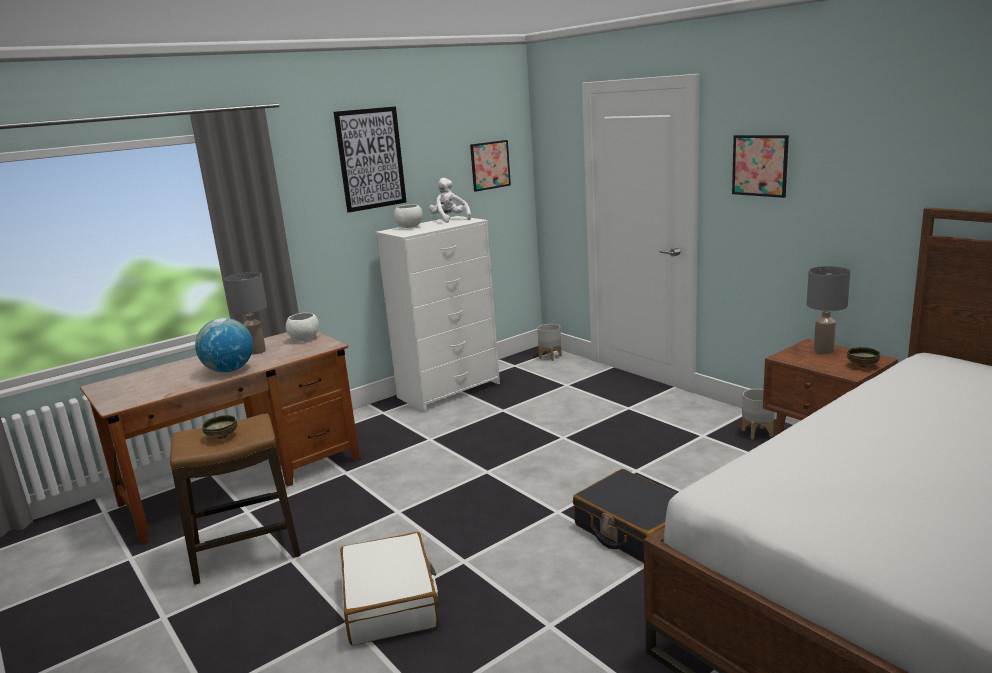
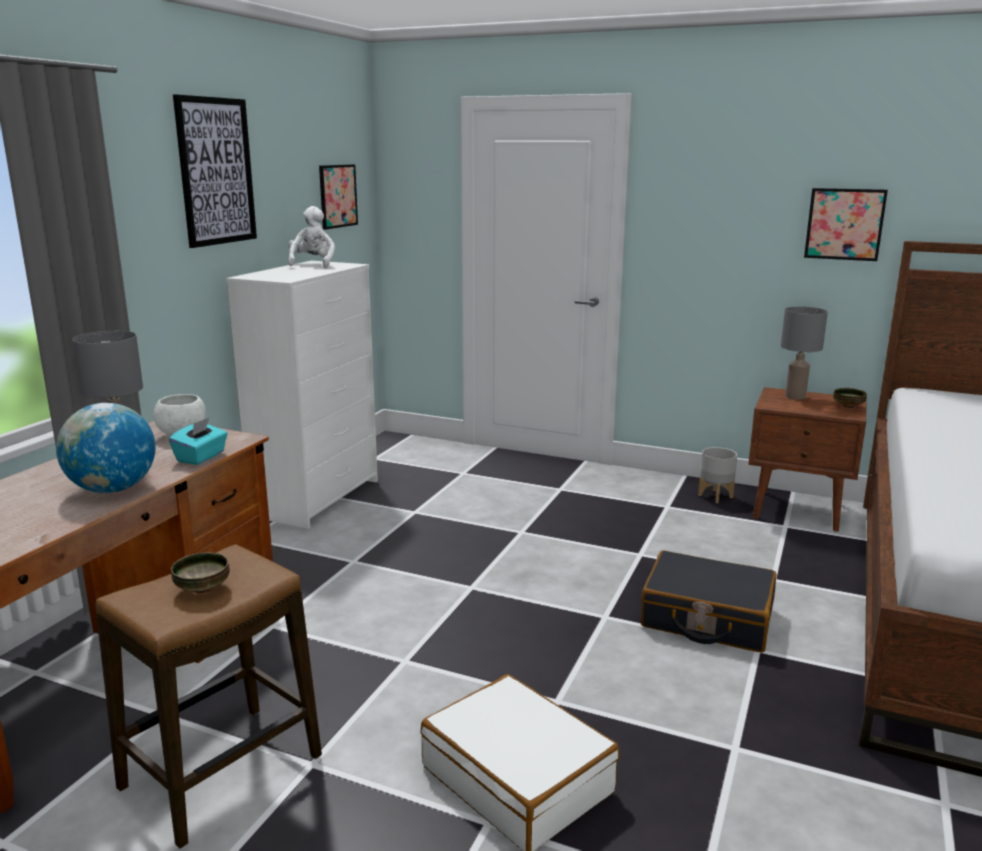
camera: 30 degrees left, 0 degrees up
(295, 355) = (201, 457): none -> turquoise tissue box
(409, 227) = (271, 272): white bowl -> none
(449, 220) = (313, 264): white plush toy -> white plush toy turned 60 degrees clockwise
(550, 357) = (410, 444): grey planter -> none
(760, 165) = (708, 200): picture -> picture (844, 224)

